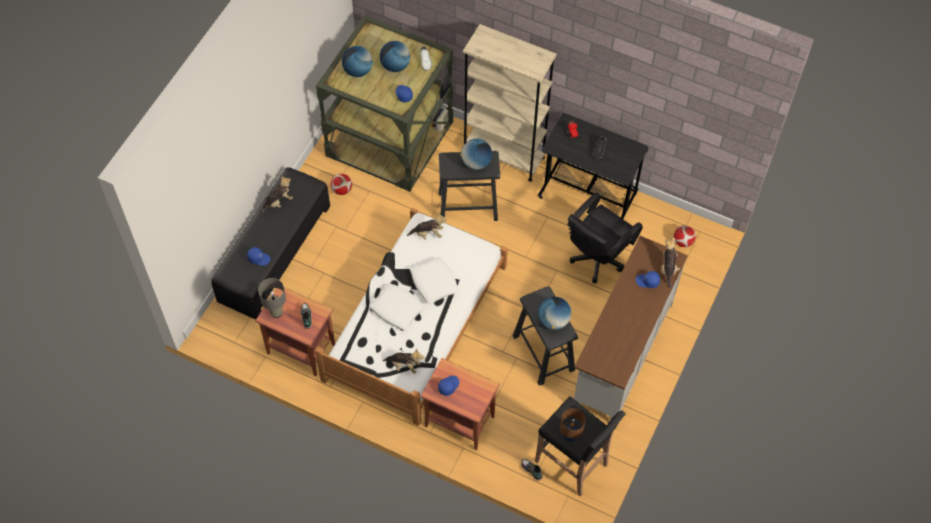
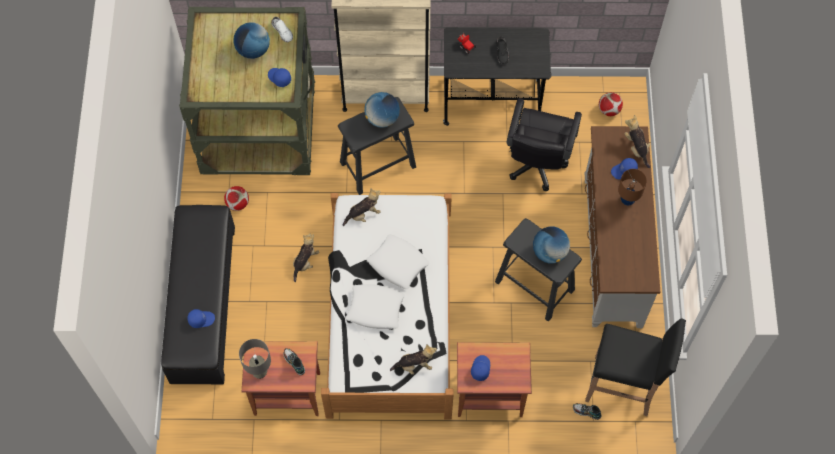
camera: 25 degrees left, 5 degrees up
(278, 202) = (189, 248): plush toy -> plush toy (305, 262)
(358, 71) = (216, 72): globe -> none
(570, 435) = (630, 364): brown table lamp -> brown table lamp (627, 199)

